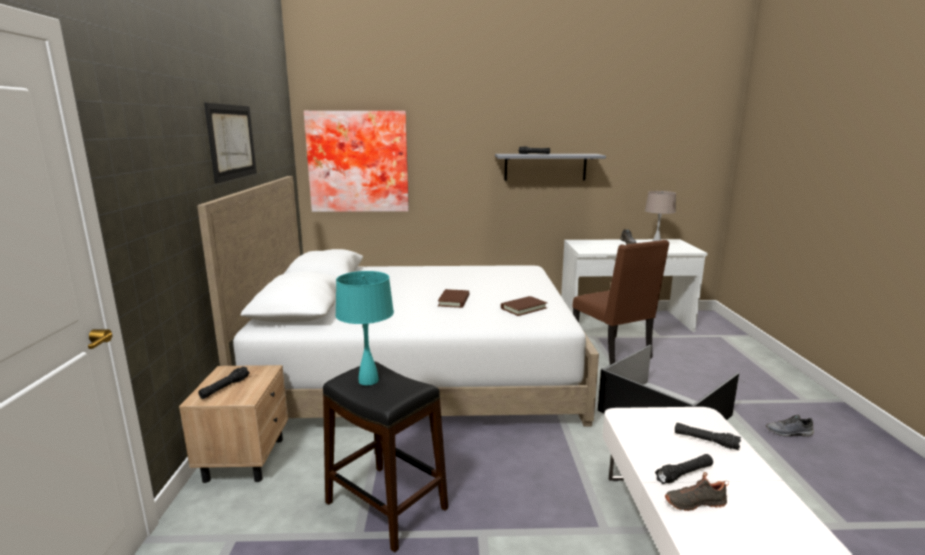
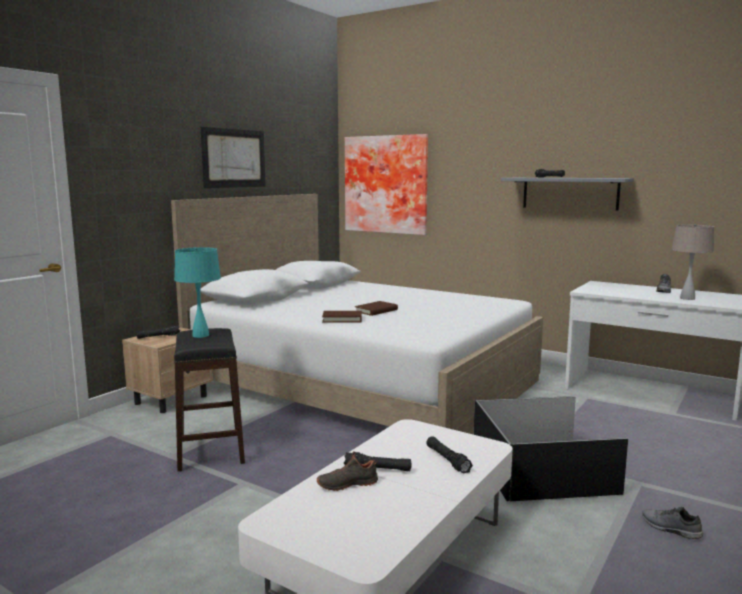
camera: 35 degrees right, 5 degrees down
(523, 308) = (422, 324): brown book -> brown book (342, 319)
(613, 352) = (582, 413): brown chair -> none
(694, 502) = (347, 484): black shoe -> black shoe turned 45 degrees counterclockwise

